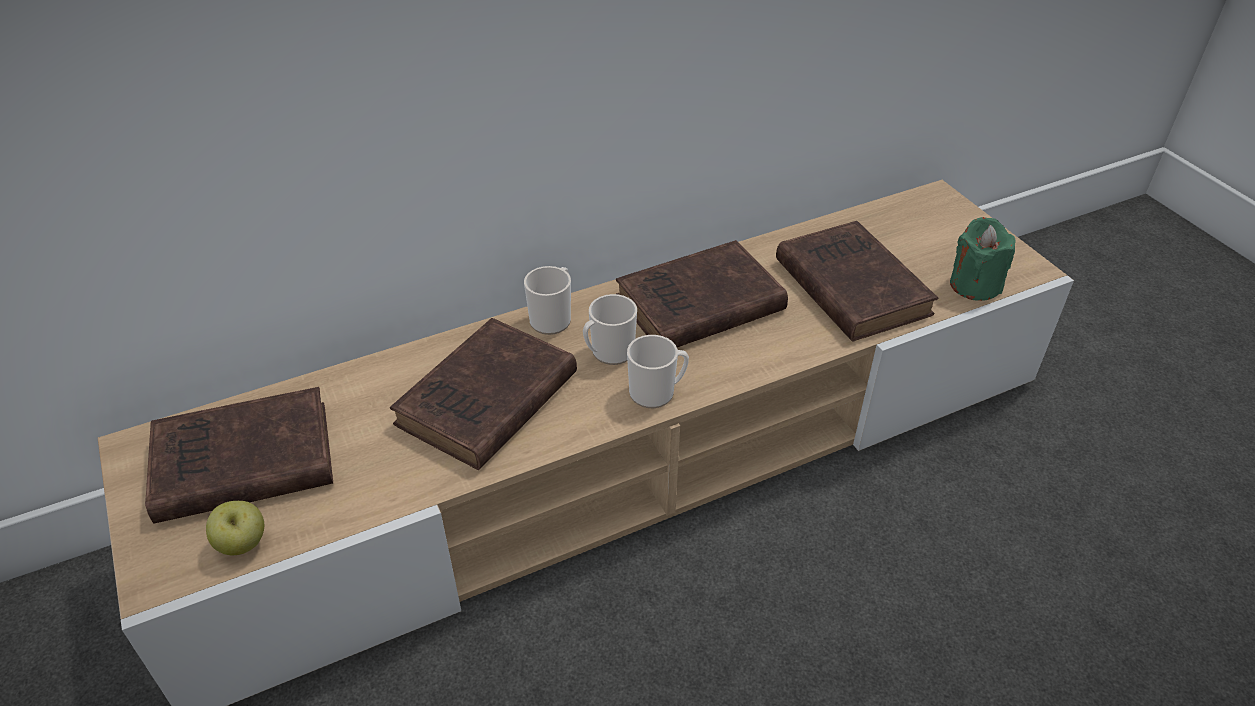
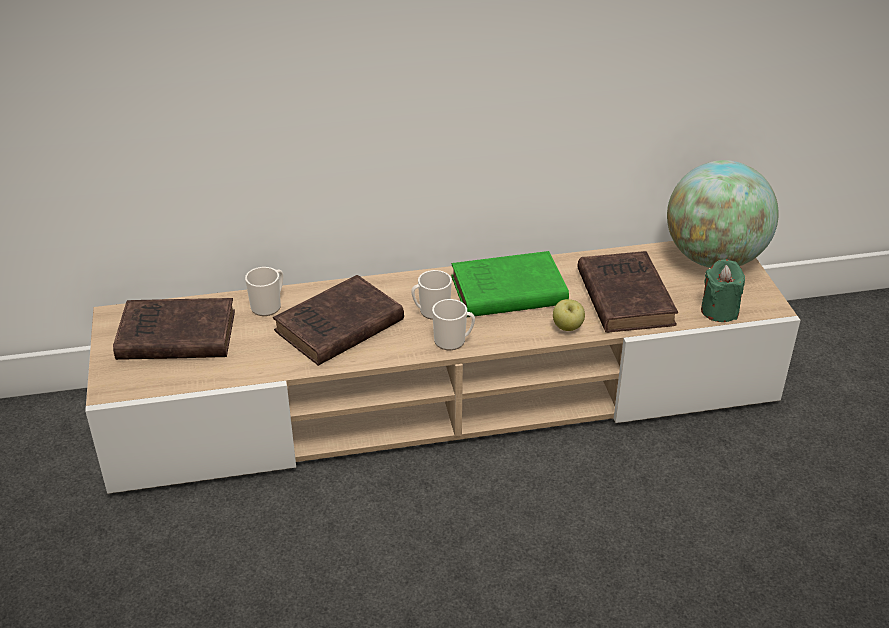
camera: 15 degrees right, 5 degrees down
(243, 544) = (163, 380): apple -> apple (567, 328)
(553, 318) = (402, 283): mug -> mug (269, 305)
(696, 305) = (505, 291): brown book -> green book
(931, 217) = (714, 259): none -> globe

